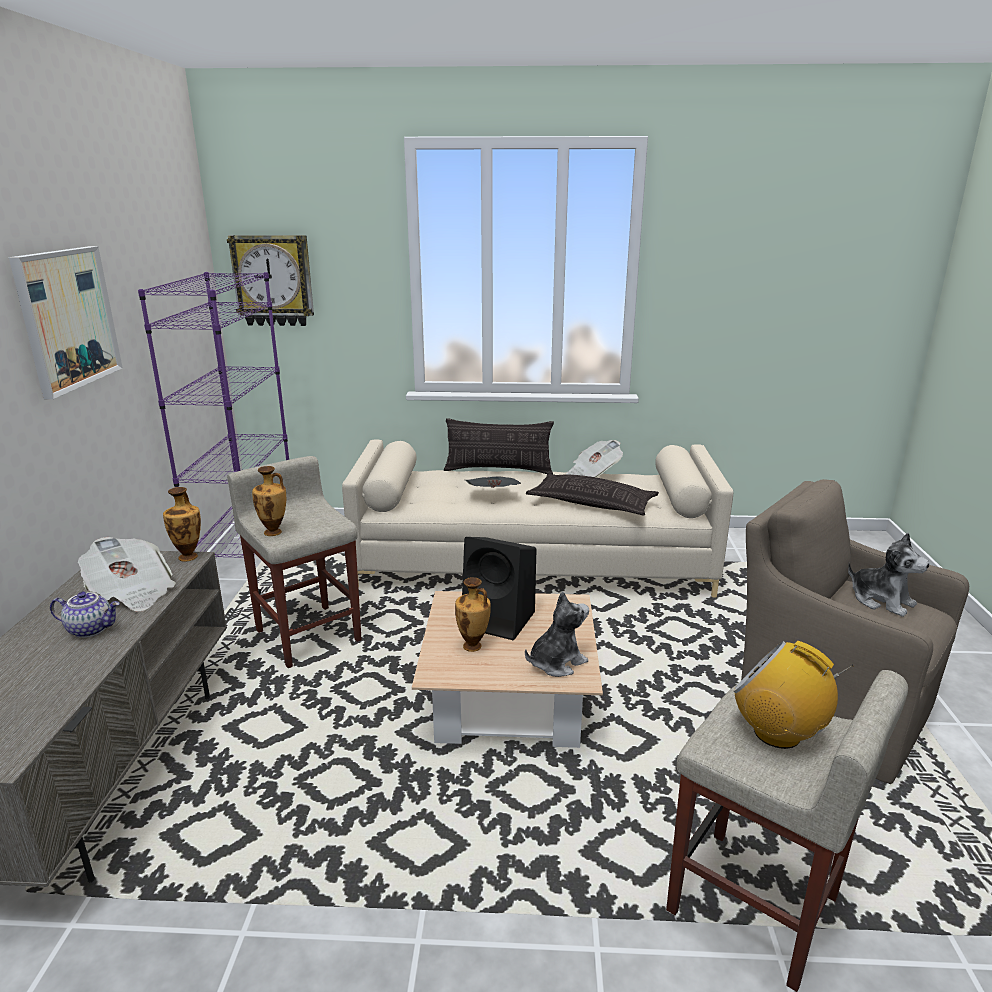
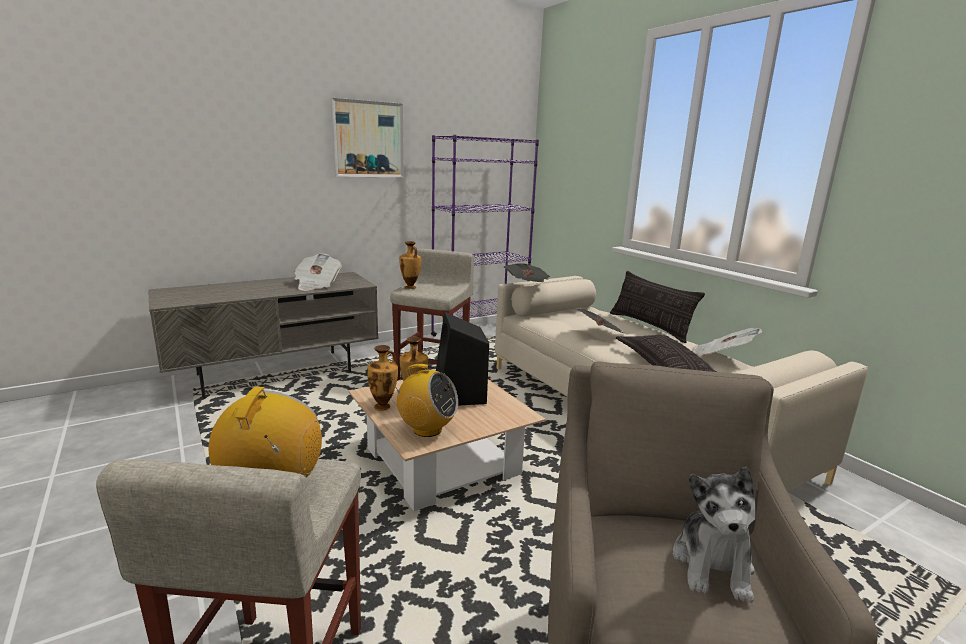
camera: 55 degrees right, 5 degrees down
(91, 629) = (277, 288): teapot -> none
(189, 556) = (365, 283): vase -> vase (383, 407)
(273, 281) = (559, 151): wall clock -> none
(381, 472) = (527, 286): none -> newspaper
(556, 662) = (426, 429): plush toy -> radio

